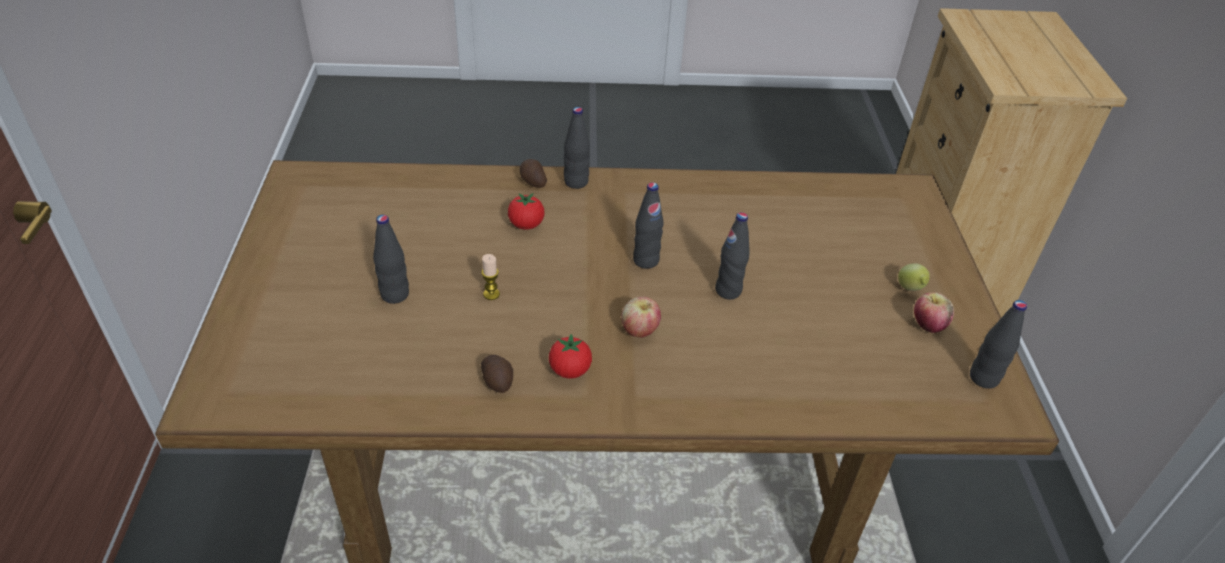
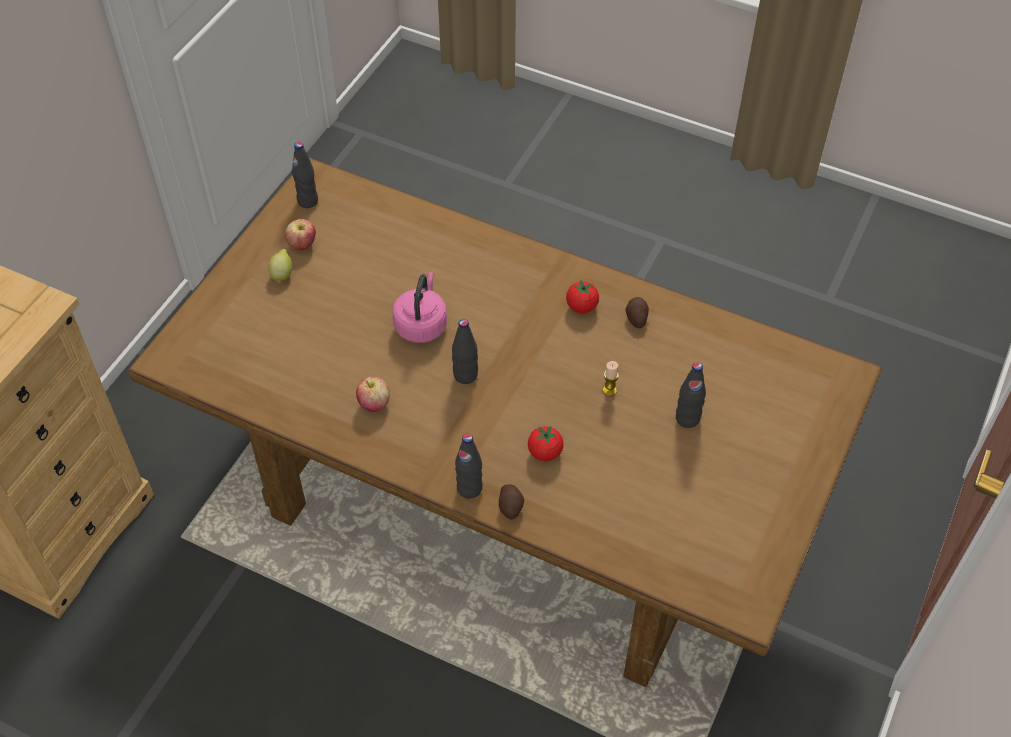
camera: 150 degrees left, 10 degrees up
(639, 331) = (513, 317): apple -> apple (374, 404)
(728, 291) = (421, 324): black bottle -> pink kettle

